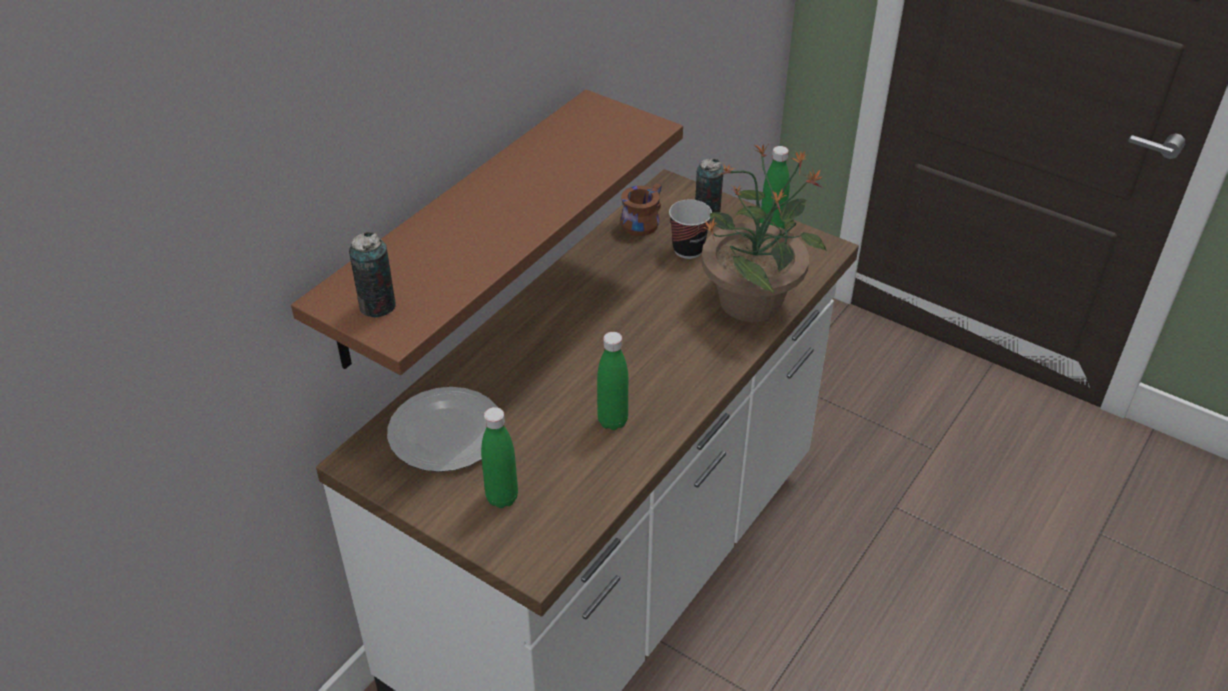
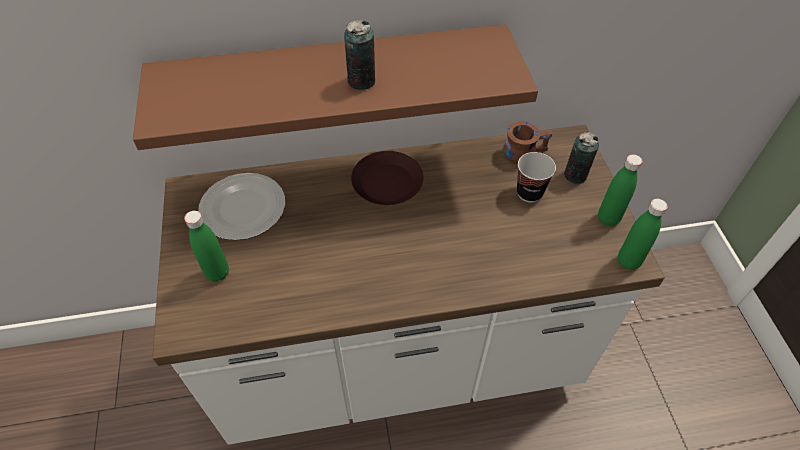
camera: 45 degrees right, 10 degrees up
(377, 306) = (175, 95): can -> can (361, 81)
(556, 320) = (387, 182): none -> brown plate
(612, 421) = (334, 275): green bottle -> green bottle (628, 261)
(752, 300) = (527, 261): potted plant -> none

